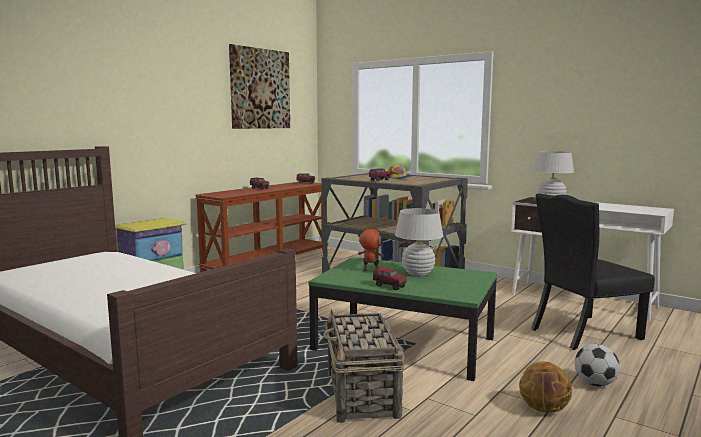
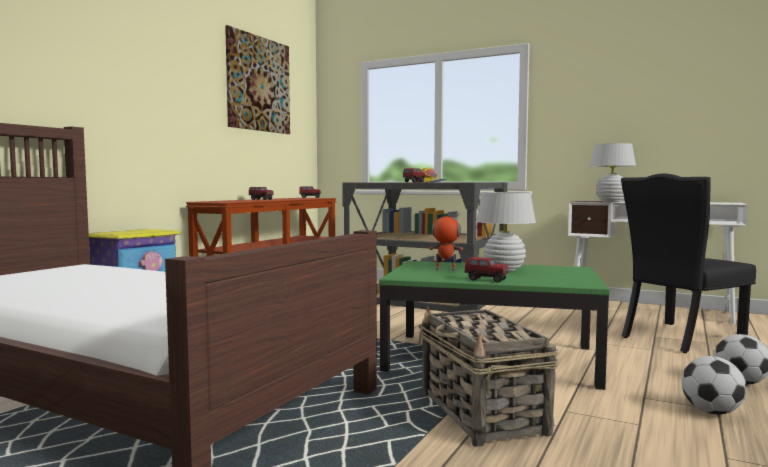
camera: 10 degrees left, 5 degrees down
(544, 409) = (712, 412): basketball -> football

